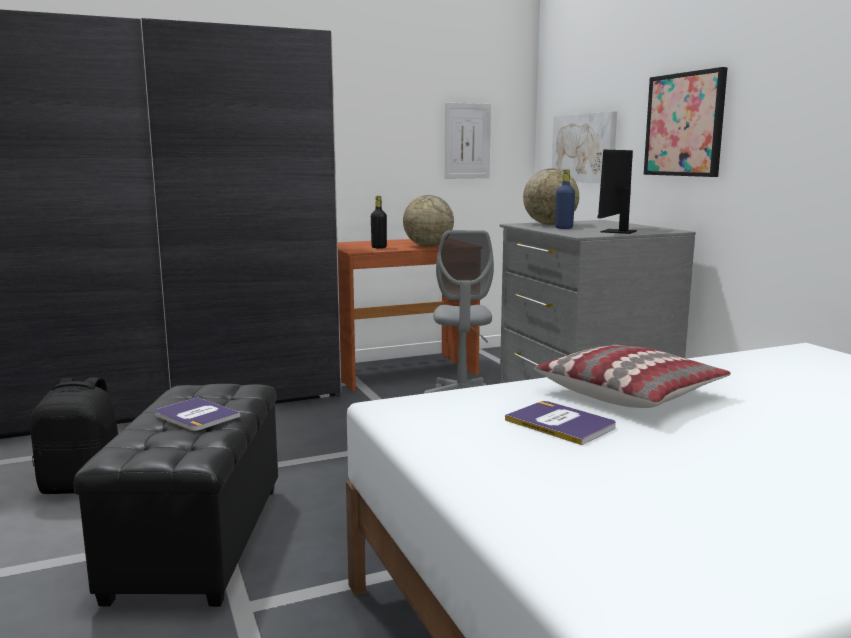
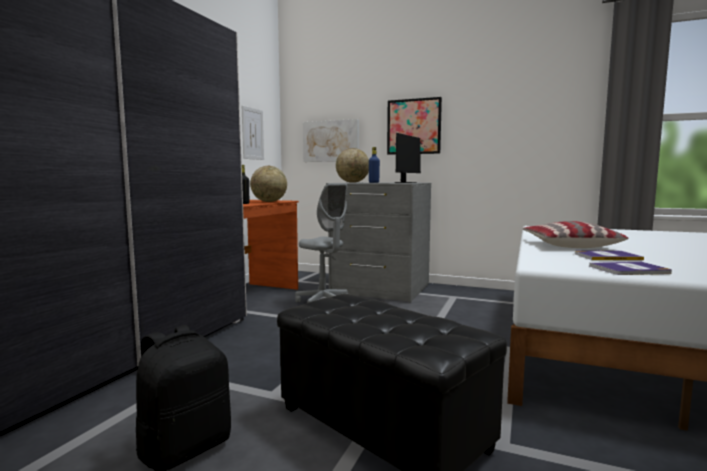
camera: 45 degrees left, 5 degrees down
(196, 415) = (384, 316): book -> book (630, 270)
(615, 232) = (407, 182): monitor -> monitor turned 135 degrees counterclockwise

